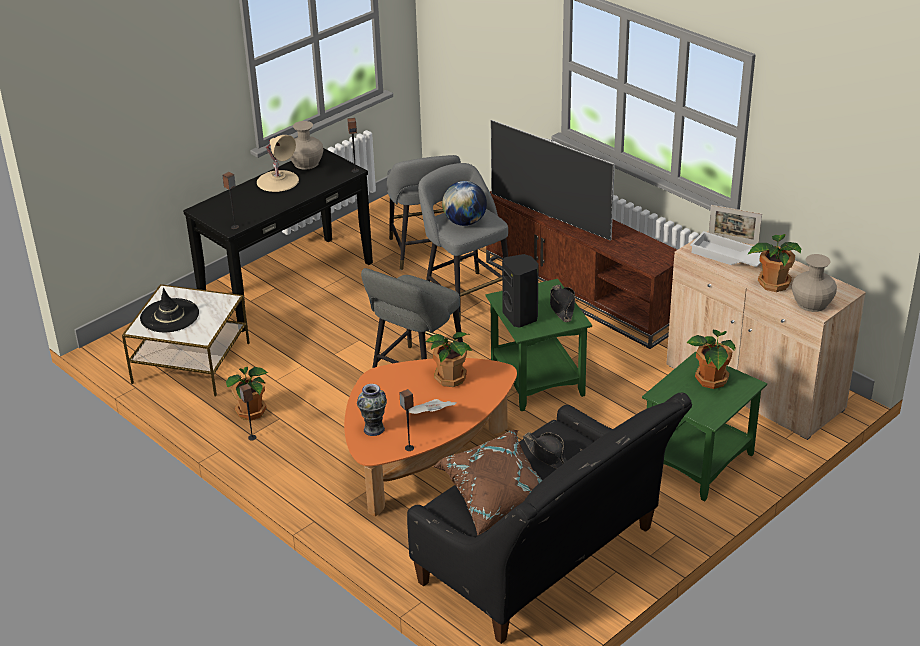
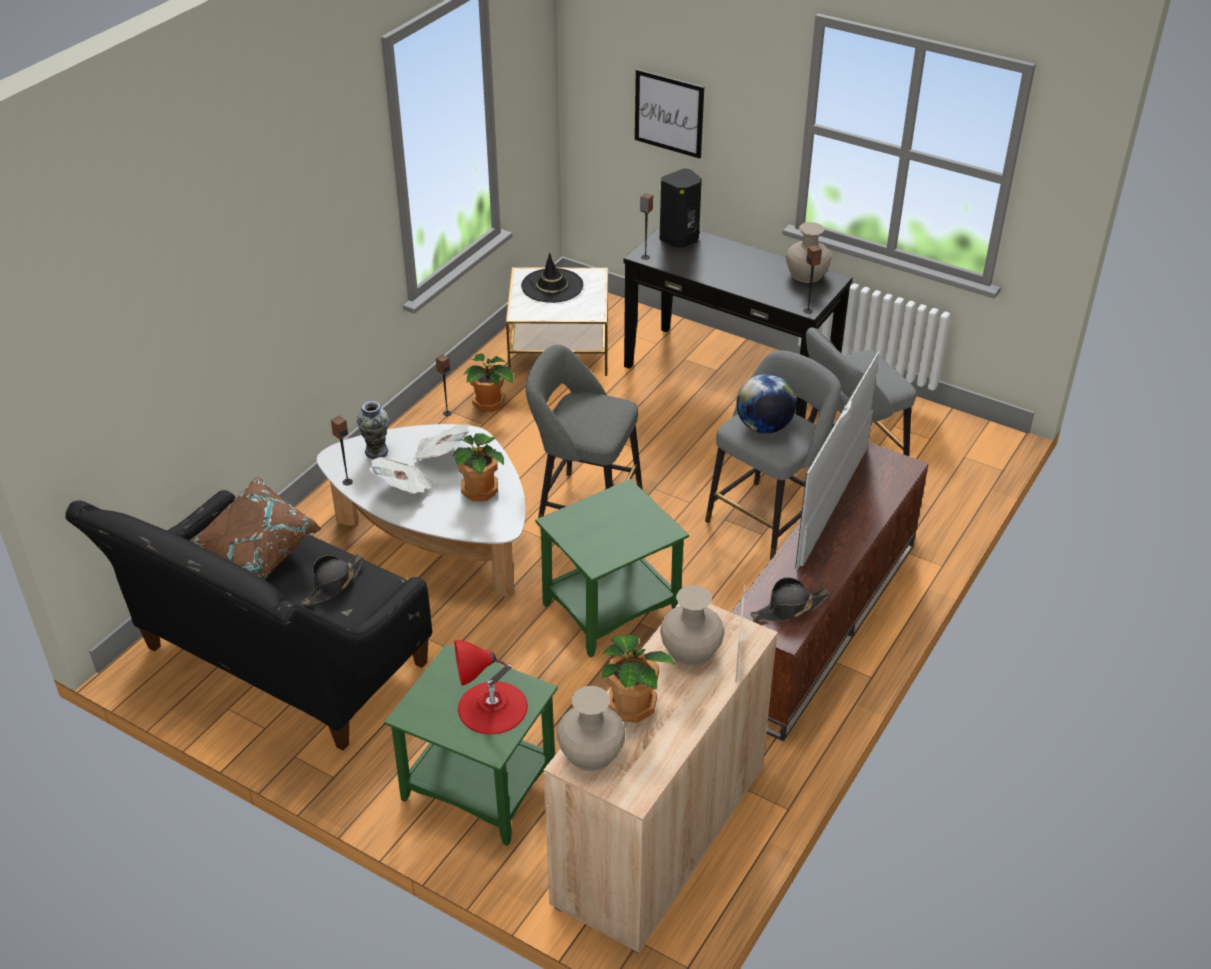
camera: 75 degrees right, 5 degrees up
(145, 127) = (669, 113): none -> picture
(278, 181) = (756, 264): beige table lamp -> none
(394, 394) = (441, 454): none -> newspaper
(425, 459) = (437, 541): orange coffee table -> white coffee table
(521, 317) = (588, 515): black speaker -> black speaker (680, 239)
(562, 307) = (622, 547): black hat -> black hat (789, 608)
(710, 380) = (492, 707): potted plant -> red table lamp
(727, 256) = (691, 650): white tray -> beige vase

